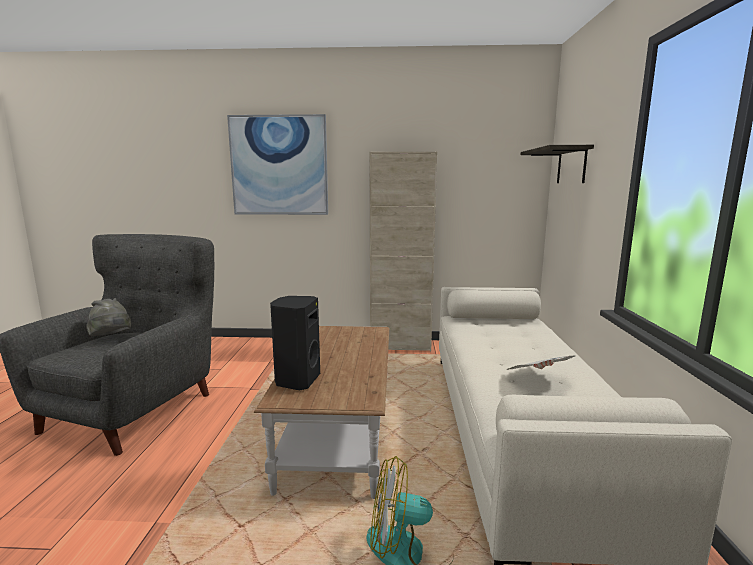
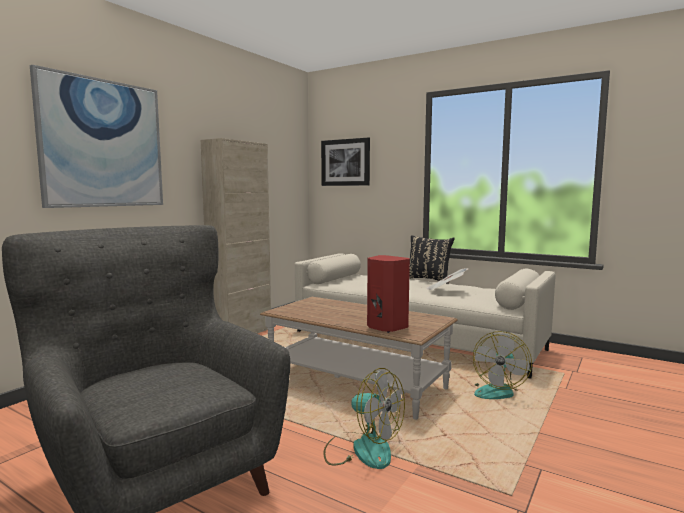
camera: 60 degrees left, 5 degrees down
(111, 338) = (122, 384): grey hat -> none
(195, 478) = (362, 449): none -> fan
(296, 380) = (386, 327): black speaker -> red speaker
(571, 166) = (345, 162): shelf -> picture
(585, 358) = (428, 280): none -> black pillow

